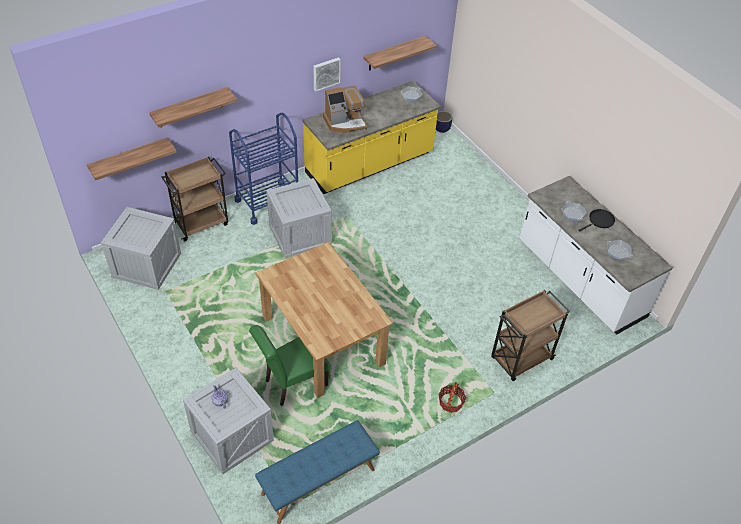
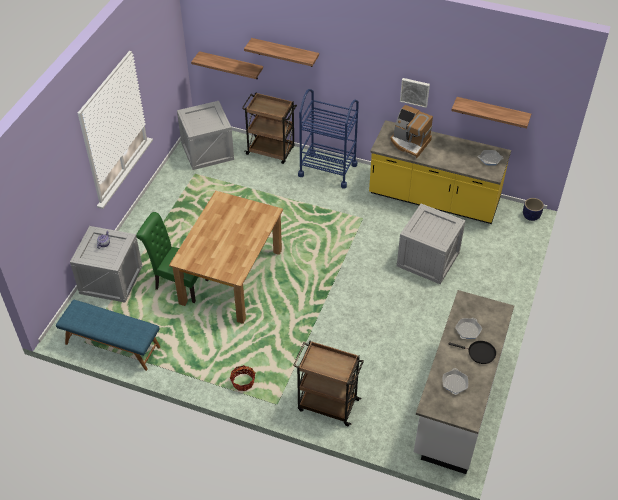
camera: 55 degrees right, 0 degrees up
(301, 235) = (315, 206): crate -> crate (428, 260)

